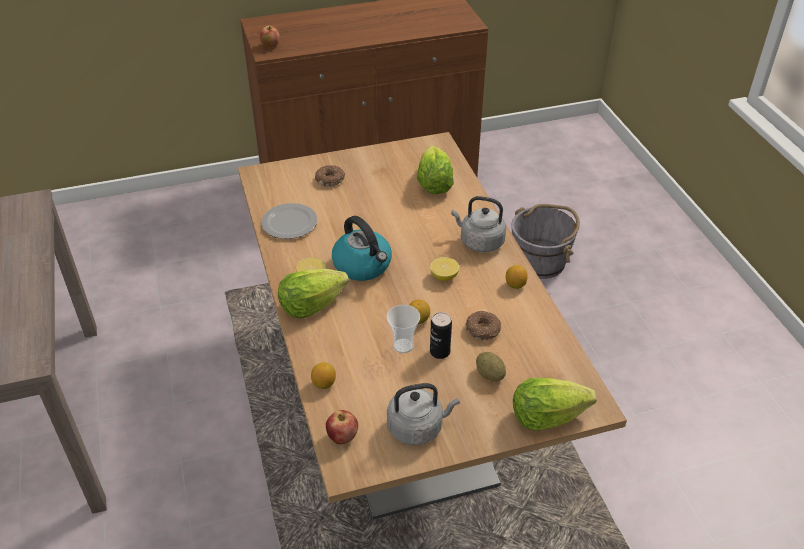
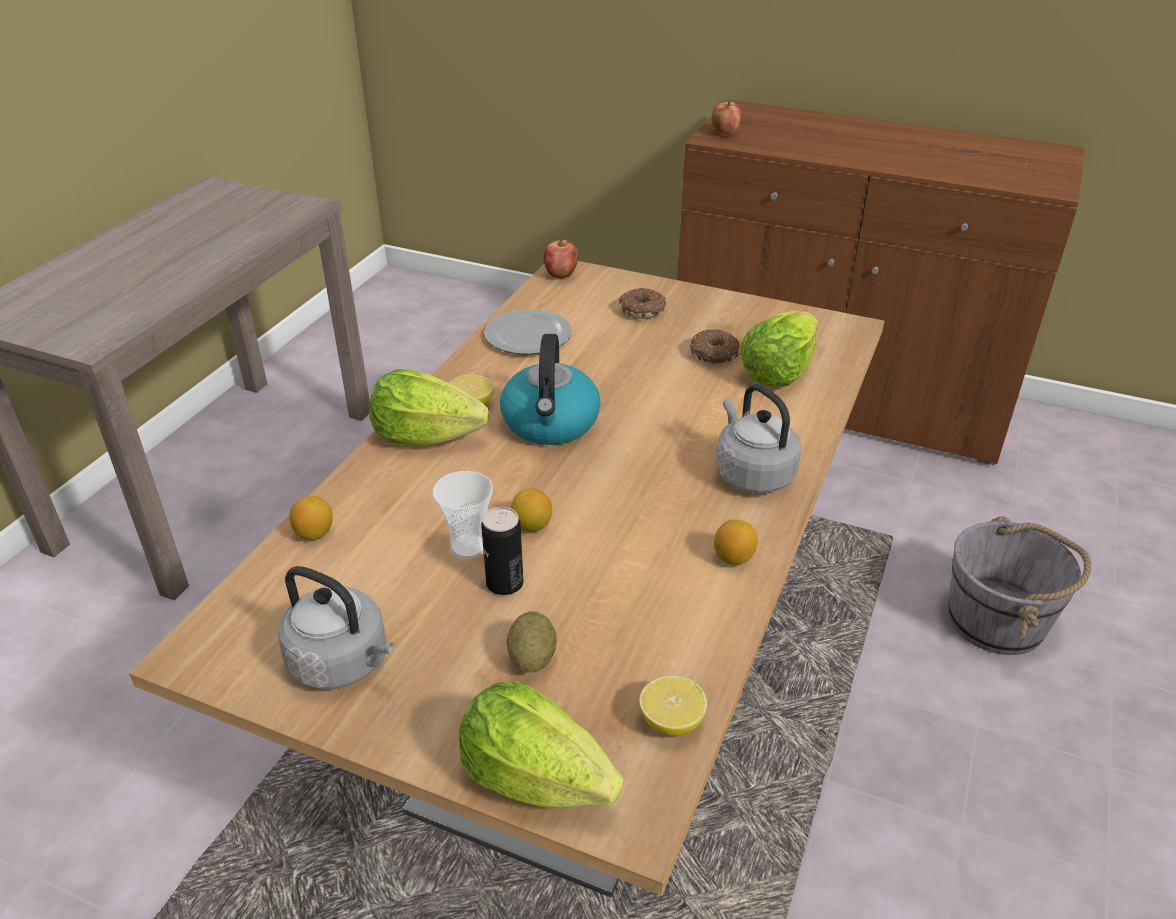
camera: 40 degrees right, 5 degrees down
(342, 437) = (243, 611): apple -> apple (561, 275)
(444, 276) = (640, 491): lemon -> lemon (671, 721)
(483, 330) = (603, 591): donut -> donut (713, 354)

